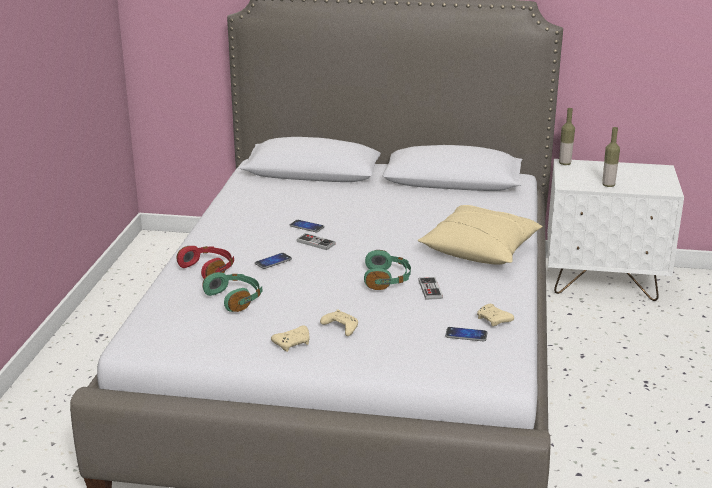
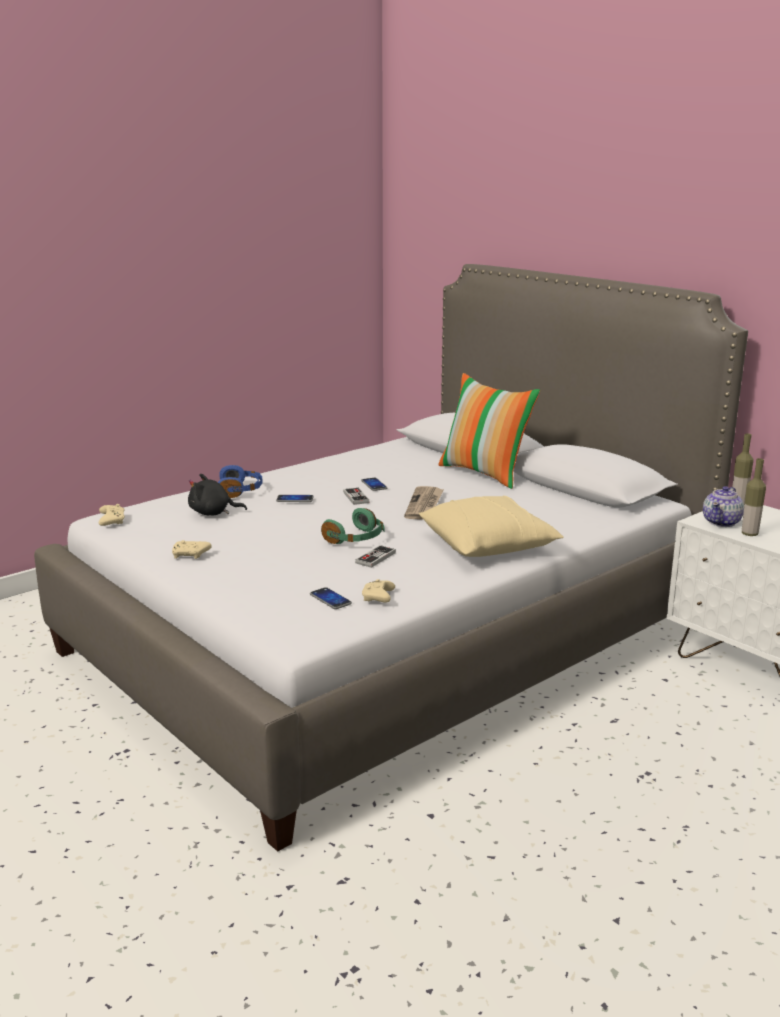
camera: 40 degrees right, 5 degrees down
(208, 269) = (241, 490): red headphones -> blue headphones
(235, 299) = (213, 513): green headphones -> black plush toy
(340, 328) = (246, 558): beige game controller -> beige game controller (111, 520)
(365, 189) = (485, 473): none -> pillow
(377, 232) = (424, 505): none -> newspaper
(580, 181) = (722, 522): none -> teapot

